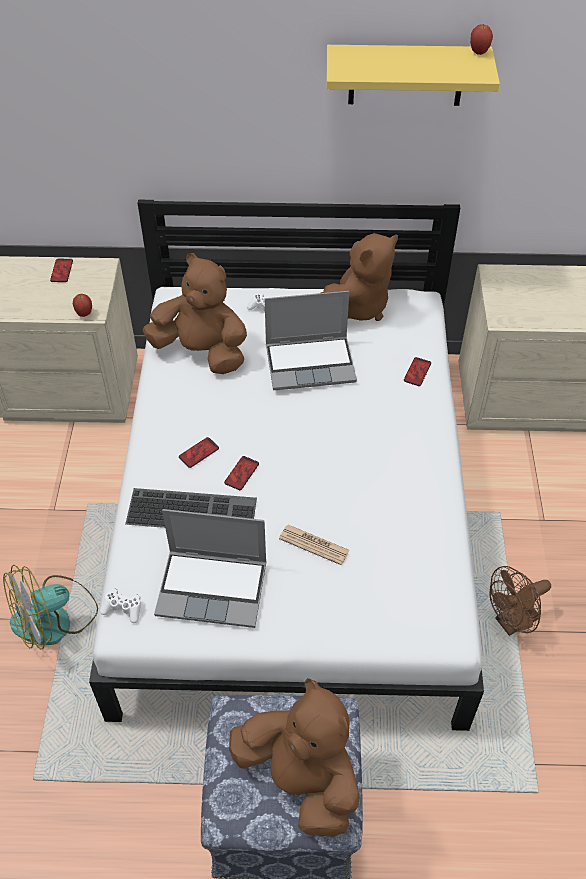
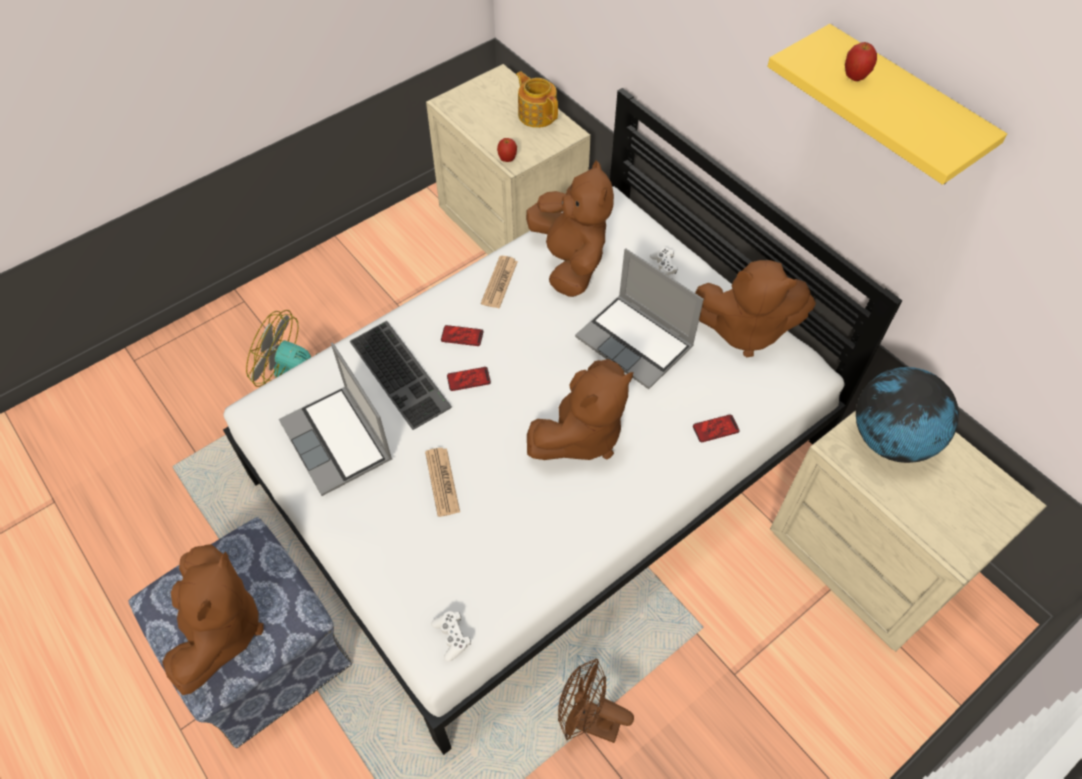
camera: 50 degrees right, 5 degrees up
(61, 271) = (537, 114): phone -> teapot
(123, 608) = (272, 397): white game controller -> white game controller (452, 637)
(174, 401) = (499, 282): none -> newspaper
(353, 441) = (581, 434): none -> brown plush toy
(479, 53) = (978, 130): apple -> apple (854, 77)
(516, 294) = (890, 440): none -> globe

